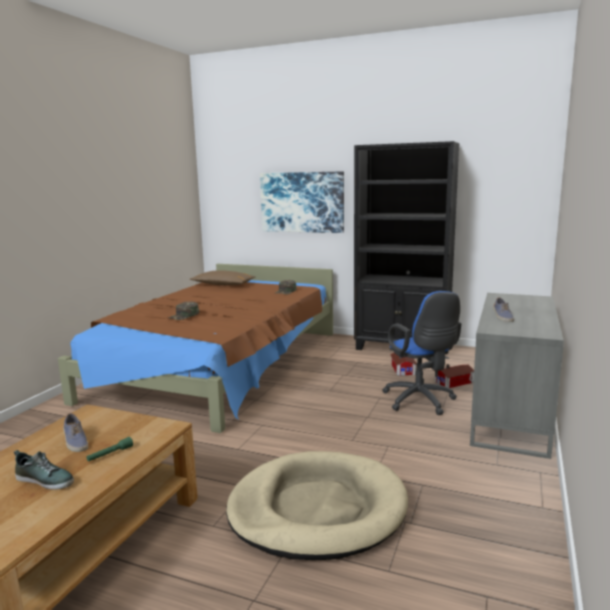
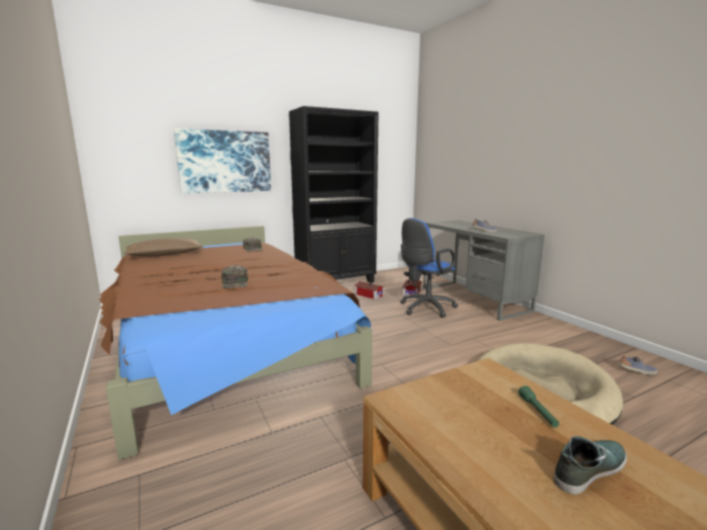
camera: 50 degrees left, 0 degrees up
(75, 442) = (482, 426): shoe -> shoe (637, 371)
(421, 402) = (425, 308): blue office chair -> blue office chair turned 120 degrees clockwise

